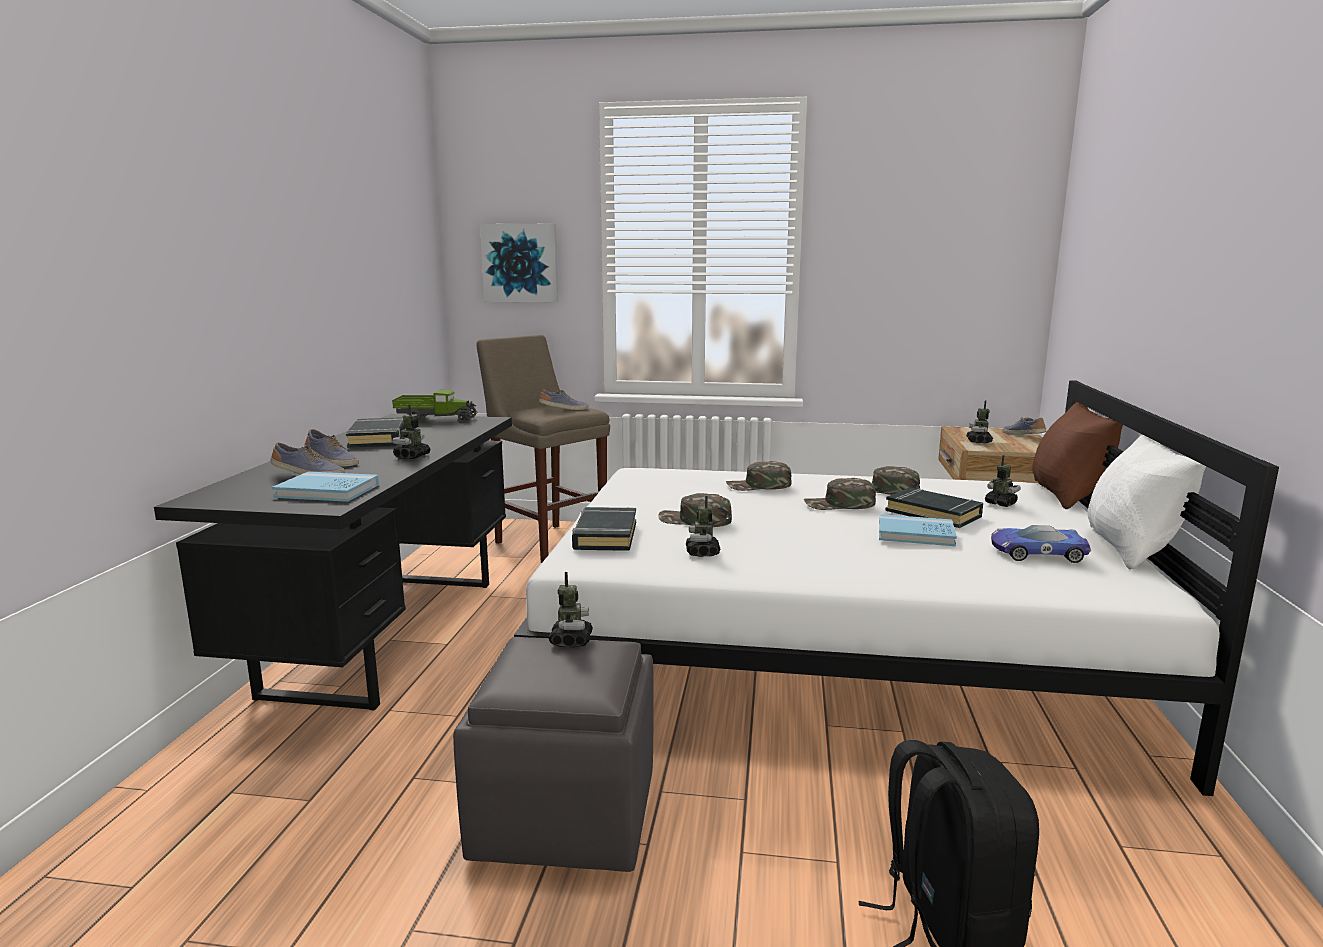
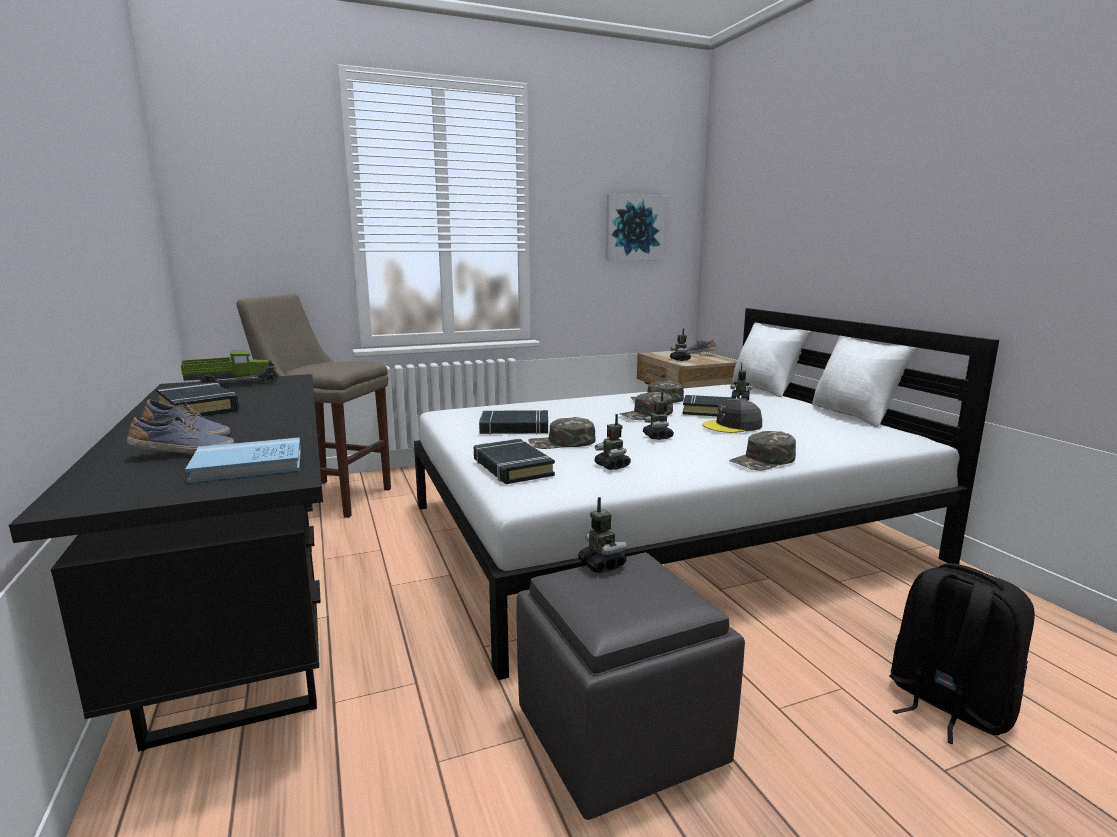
camera: 30 degrees left, 0 degrees up
(412, 456) = (280, 418): toy robot -> toy robot (657, 437)
(520, 263) = (261, 221): picture -> picture (634, 228)
(564, 410) = (345, 364): shoe -> none
(674, 497) = (514, 428): none -> black book
(758, 485) = (566, 410): green cap -> green cap (763, 461)
(915, 534) = (732, 426): blue book -> grey cap
(1035, 552) = (818, 425): toy car -> none
(1066, 496) = (764, 389): brown pillow -> white pillow

